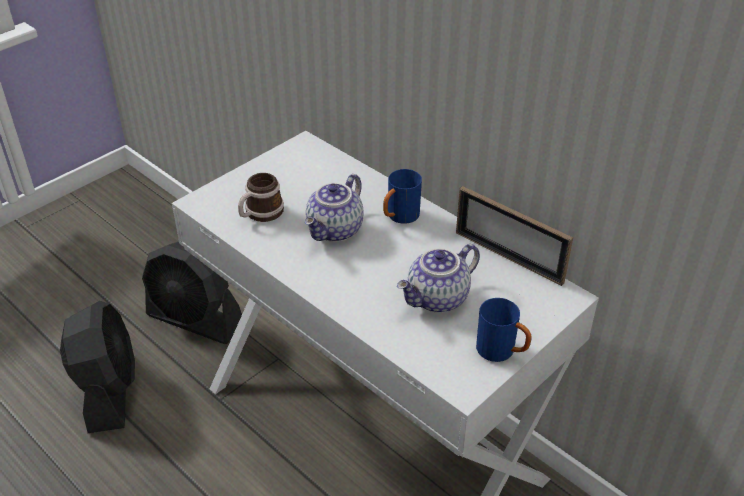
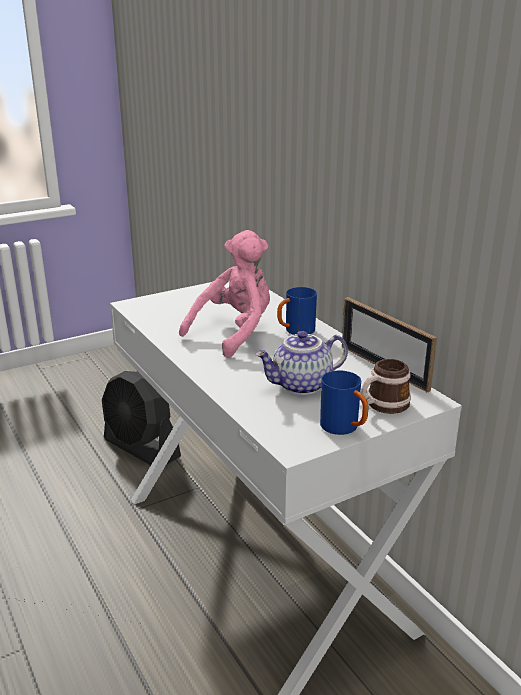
camera: 15 degrees right, 15 degrees down
(109, 390) = (48, 486): black fan -> none
(260, 214) = (176, 316): mug -> mug (382, 405)
(336, 231) = (234, 333): teapot -> pink plush toy

